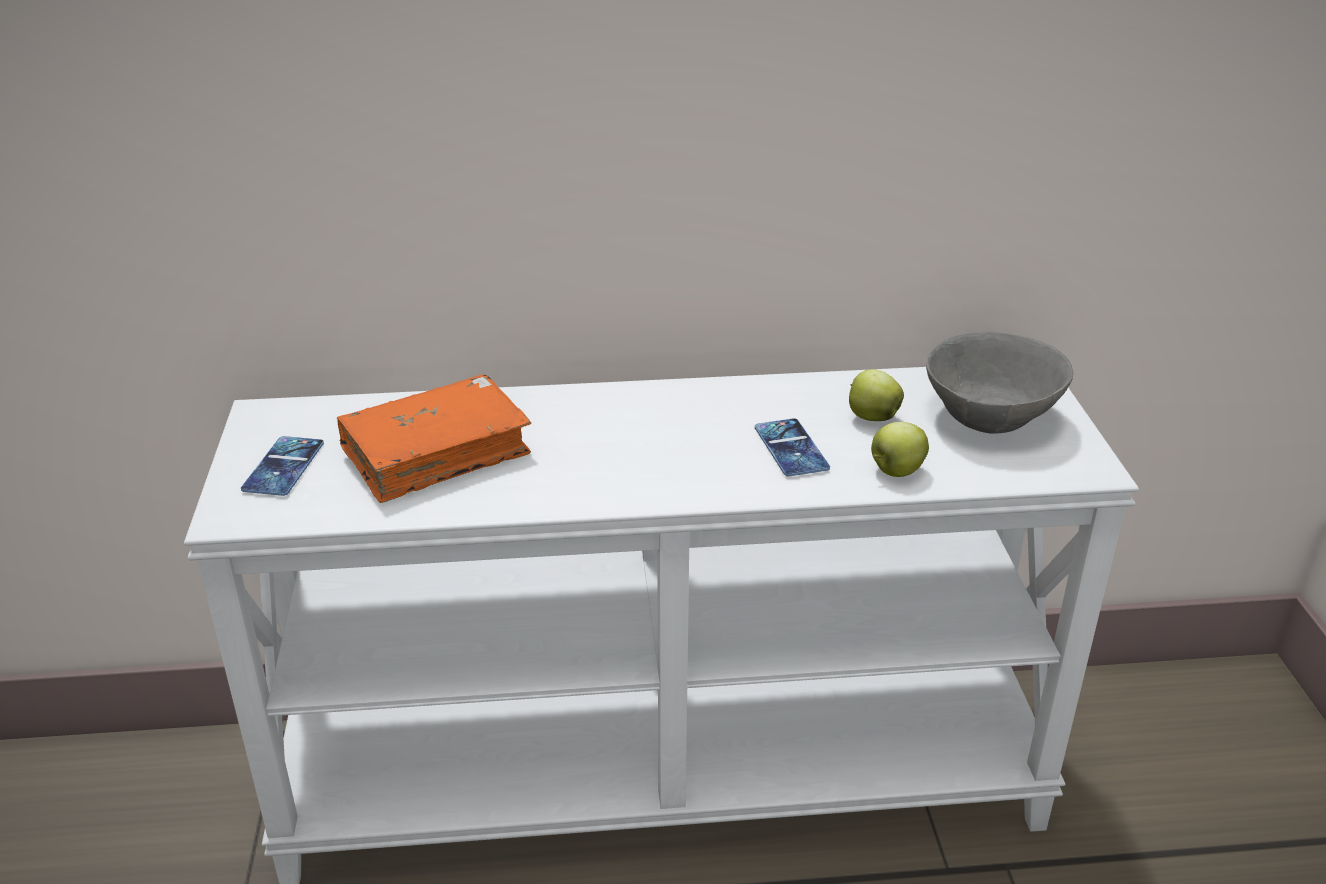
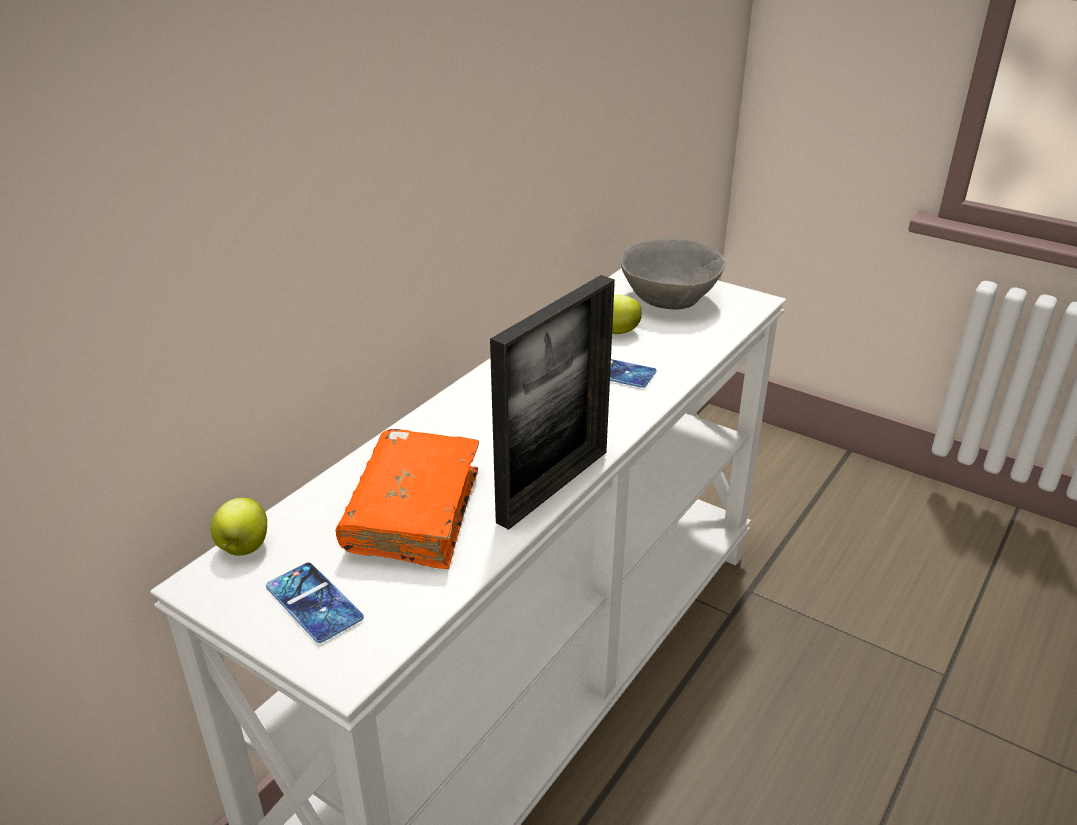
camera: 50 degrees left, 0 degrees up
(556, 500) = (553, 486): none -> picture frame
(895, 471) = (684, 352): apple -> apple (244, 548)

